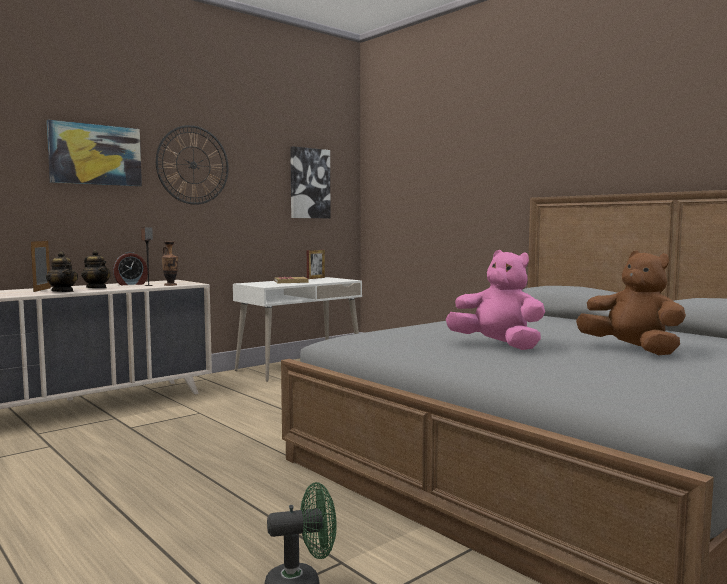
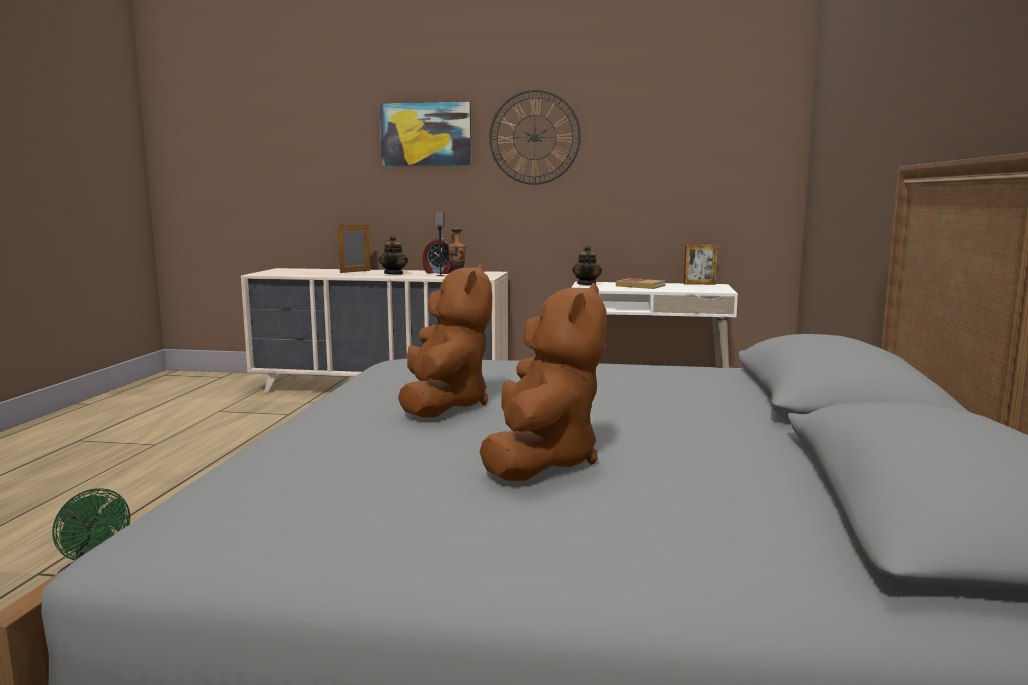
camera: 50 degrees right, 5 degrees up
(63, 291) = (355, 274): teapot -> teapot (587, 284)
(309, 183) = (708, 150): picture -> none
(498, 345) = (444, 405): pink plush toy -> brown plush toy

